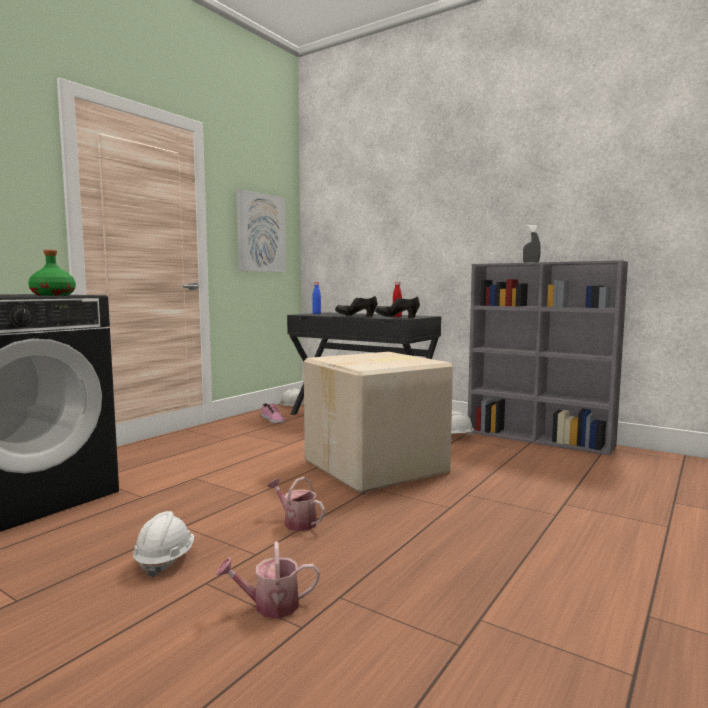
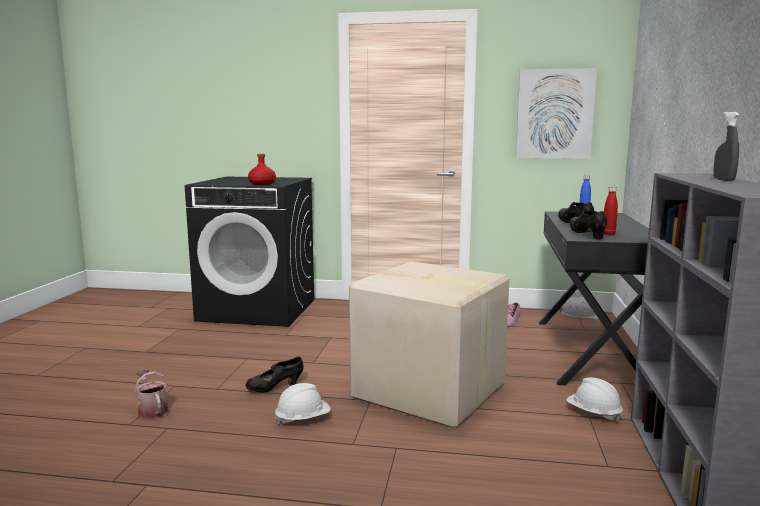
camera: 65 degrees right, 5 degrees up
(53, 295) = (262, 184): green bottle -> red bottle
(164, 560) = (198, 367): white hard hat -> white hard hat (303, 419)
(296, 522) = (275, 388): watering can -> black shoe

